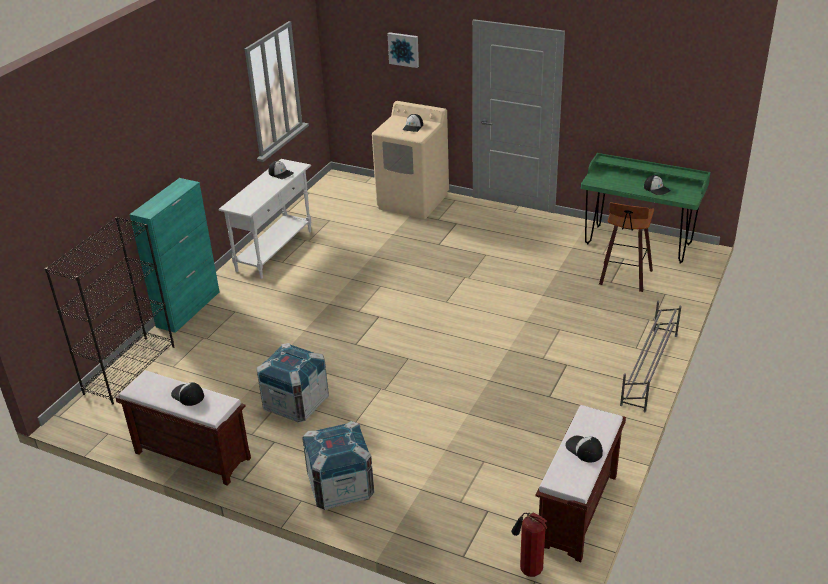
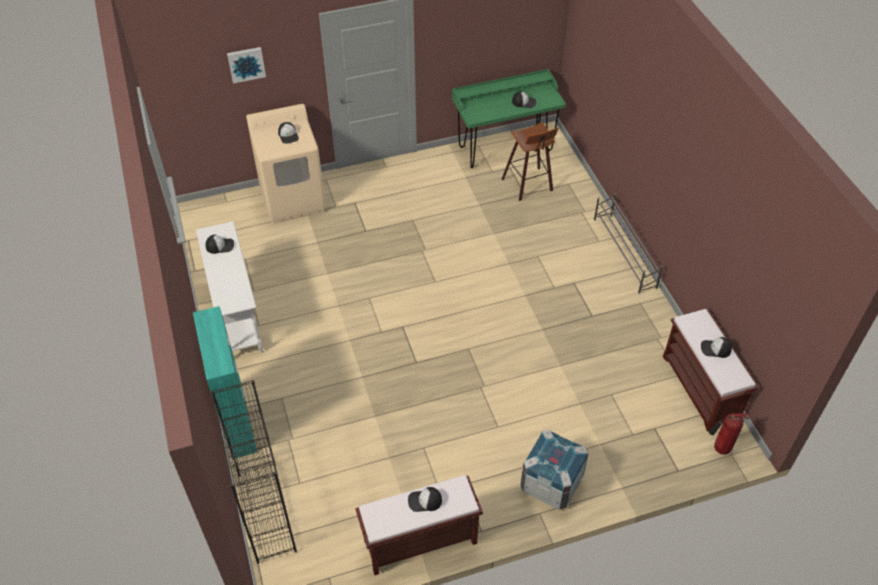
camera: 45 degrees left, 15 degrees up
(296, 404) = (438, 443): crate -> none

